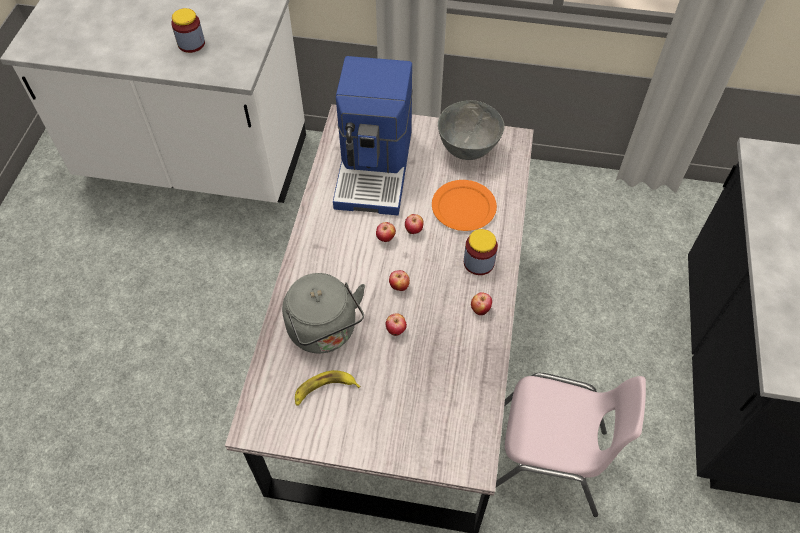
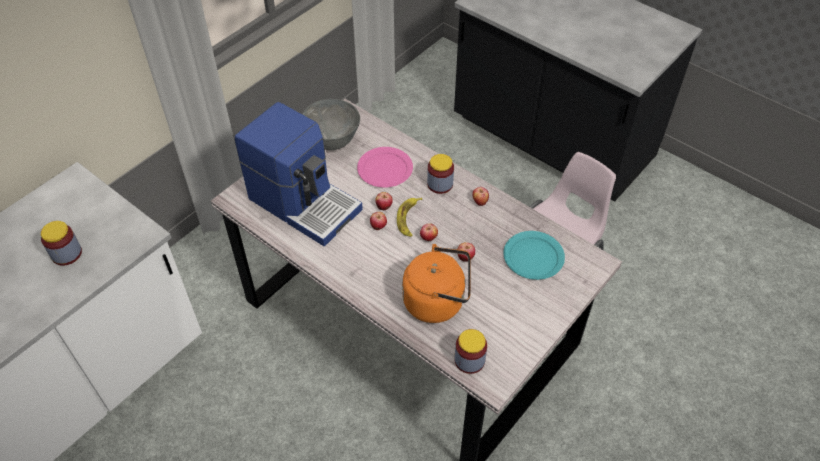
camera: 60 degrees left, 5 degrees down
(269, 392) = (469, 360): none -> jar
(324, 390) = (489, 323): banana -> banana (409, 219)
(325, 332) = (437, 301): grey kettle -> orange kettle
(438, 394) = (533, 257): none -> turquoise plate
(463, 208) = (385, 169): orange plate -> pink plate

